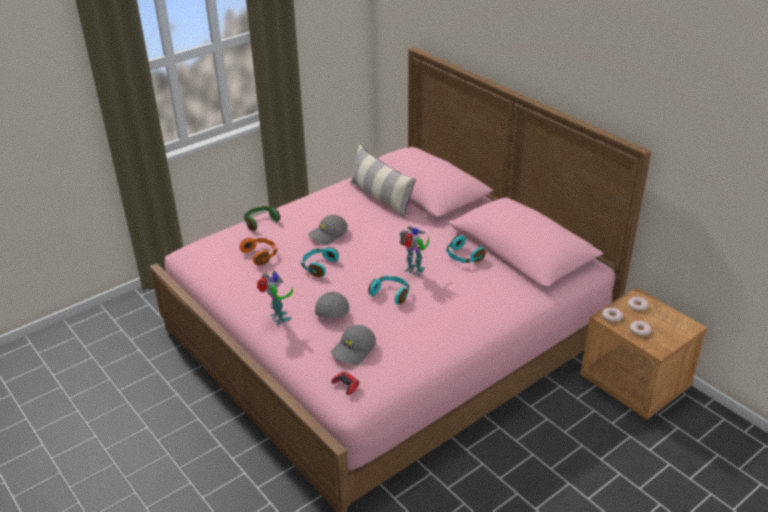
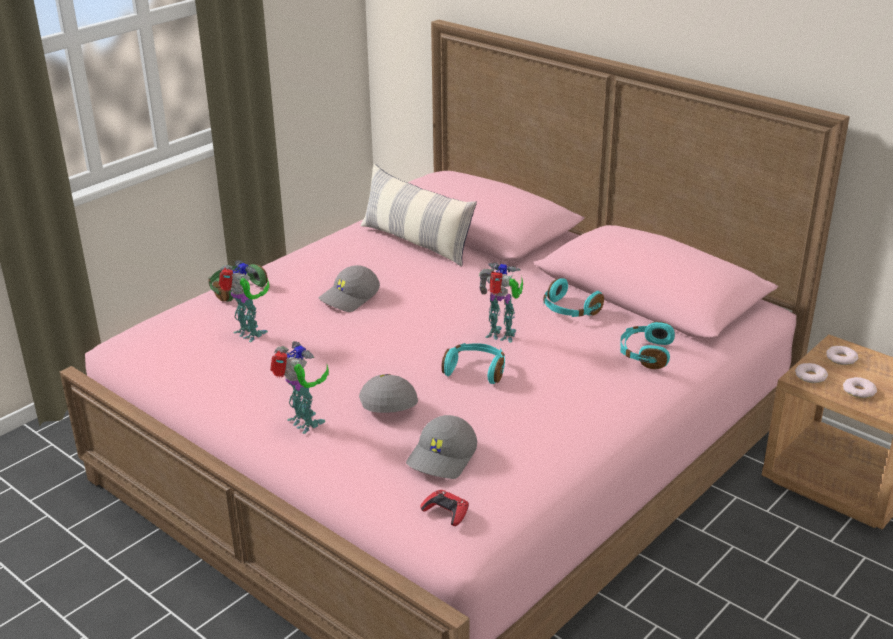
camera: 10 degrees left, 5 degrees down
(260, 255) = (248, 335): orange headphones -> toy robot
(318, 266) = (348, 342): turquoise headphones -> turquoise headphones (645, 354)

